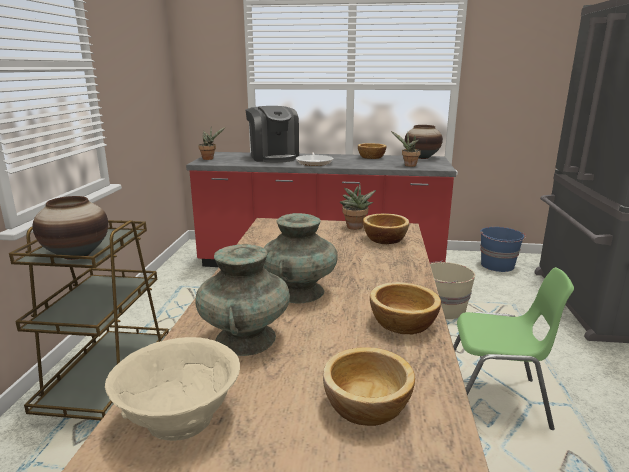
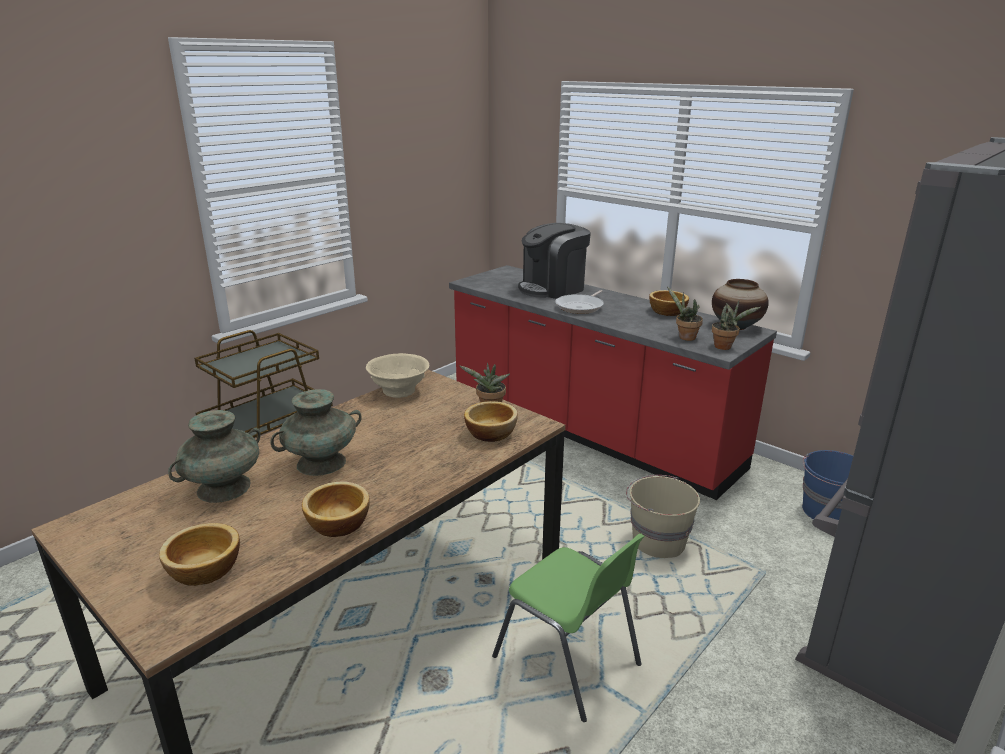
camera: 35 degrees right, 5 degrees up
(77, 255) = (239, 371): vase -> none
(179, 418) = (113, 525): beige bowl -> beige bowl (399, 391)
(209, 158) = (484, 277): potted plant -> potted plant (725, 347)
(273, 157) = (552, 288): coffee machine -> coffee machine turned 45 degrees clockwise

